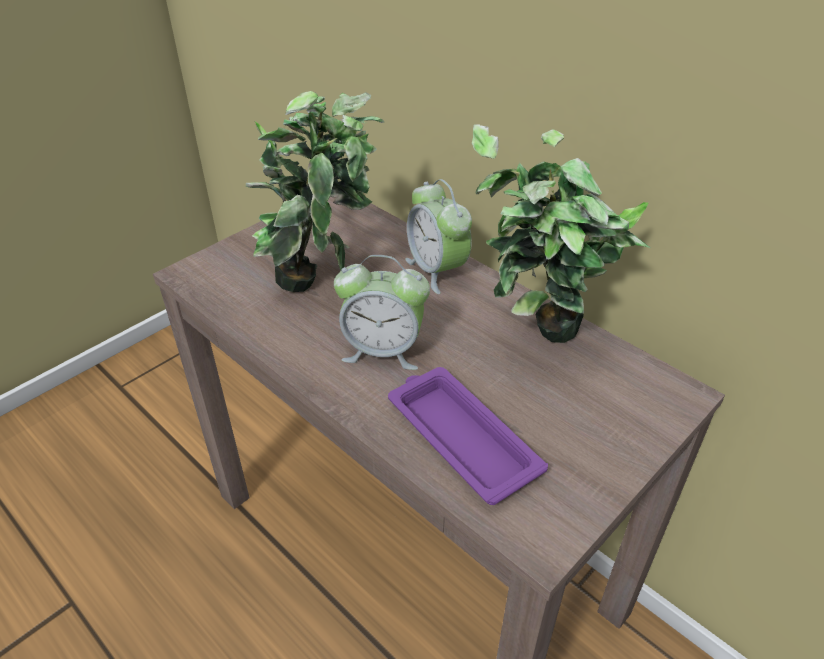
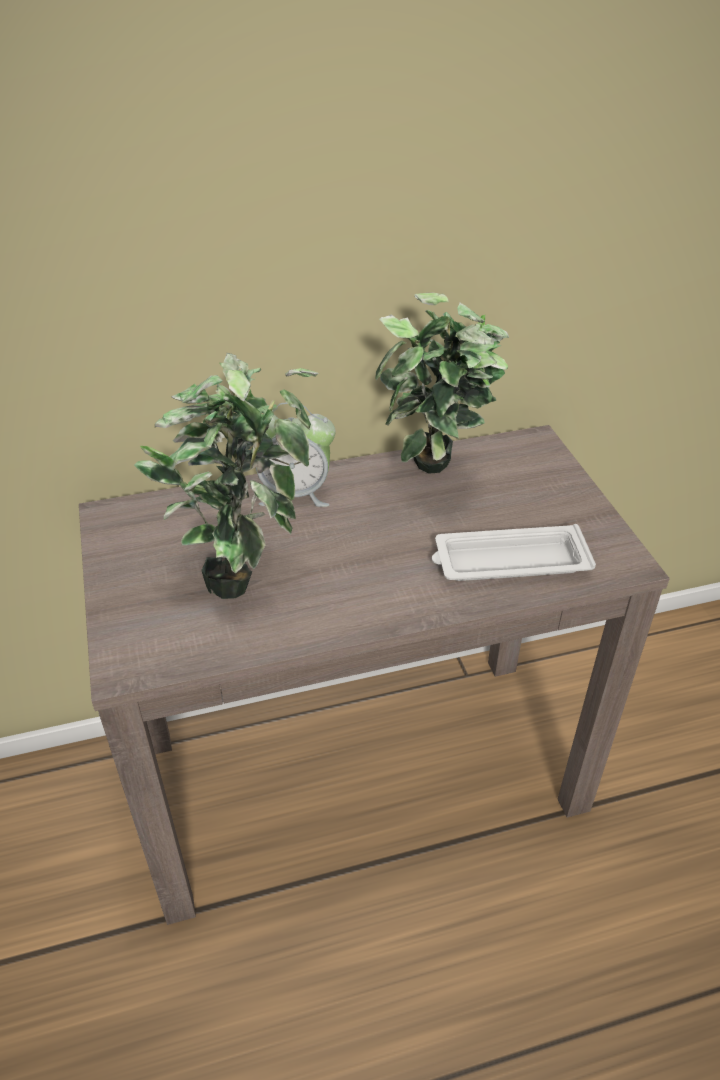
camera: 60 degrees left, 0 degrees up
(383, 350) = (375, 566): alarm clock -> none
(460, 437) = (508, 562): purple tray -> white tray

